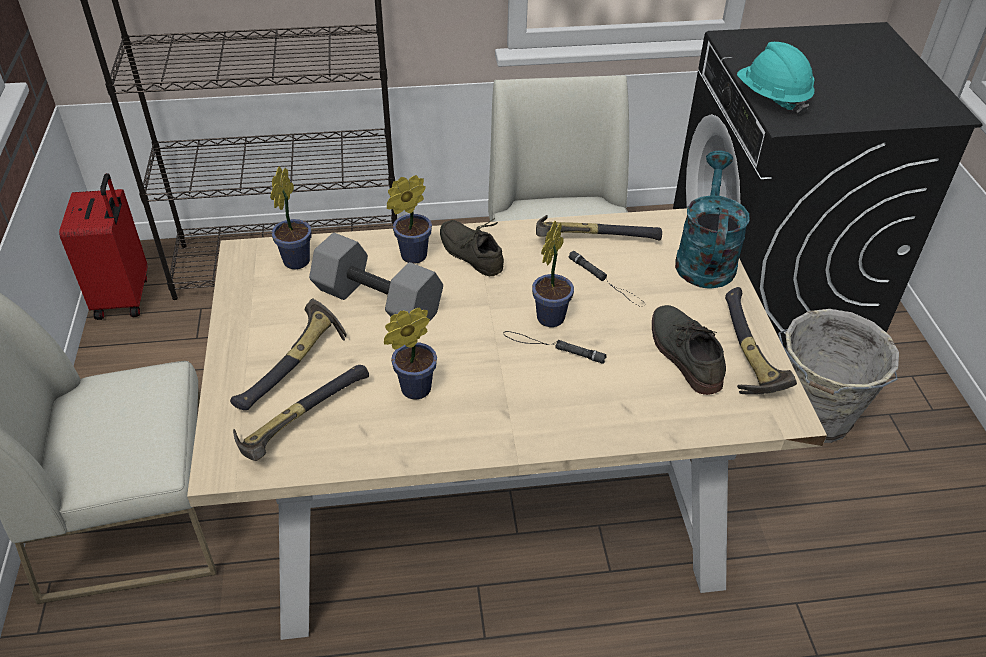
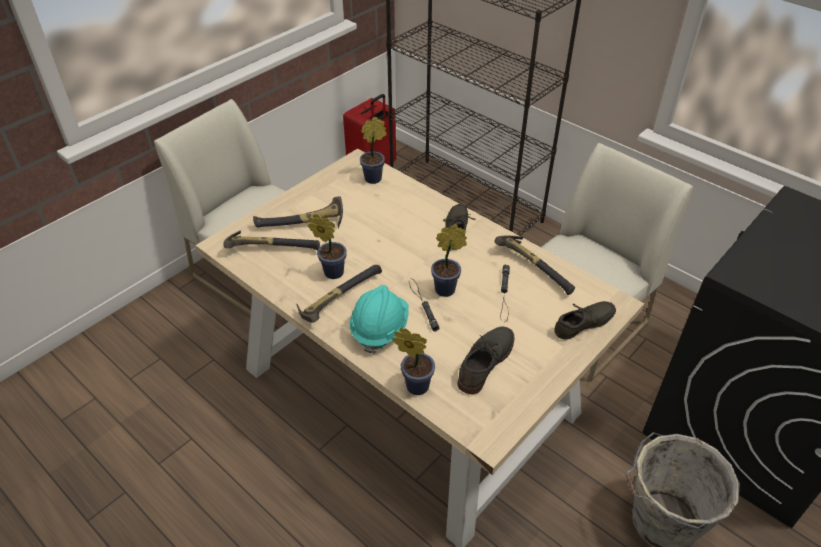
camera: 50 degrees right, 0 degrees up
(380, 301) = (380, 222): grey dumbbell -> none
(410, 256) = (425, 211): potted plant -> potted plant (414, 385)
(705, 258) = (585, 326): turquoise watering can -> grey shoe
(745, 353) = (519, 390): hammer -> hammer (336, 299)
(772, 98) = (753, 253): turquoise hard hat -> turquoise hard hat (379, 328)

